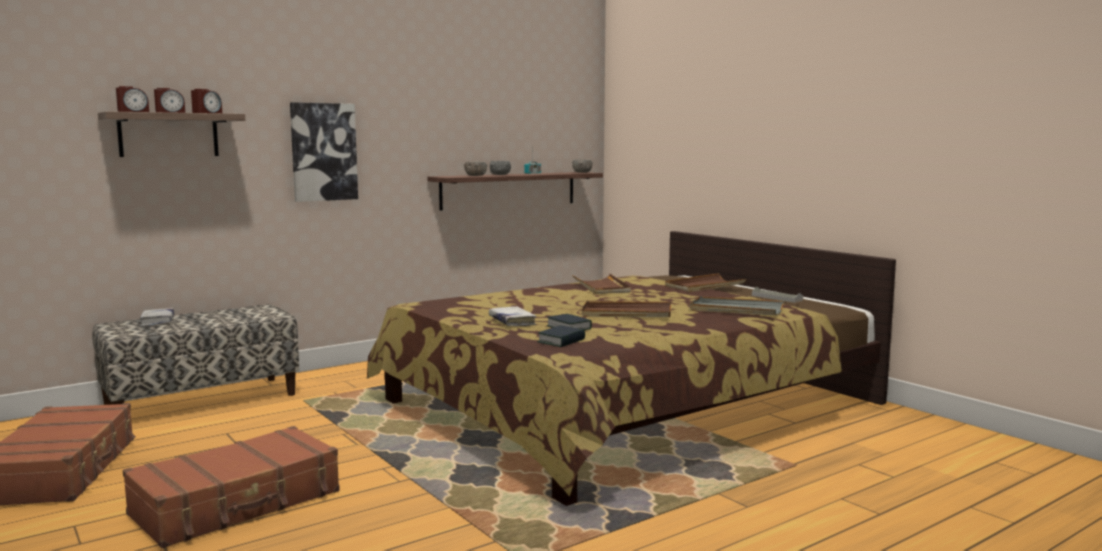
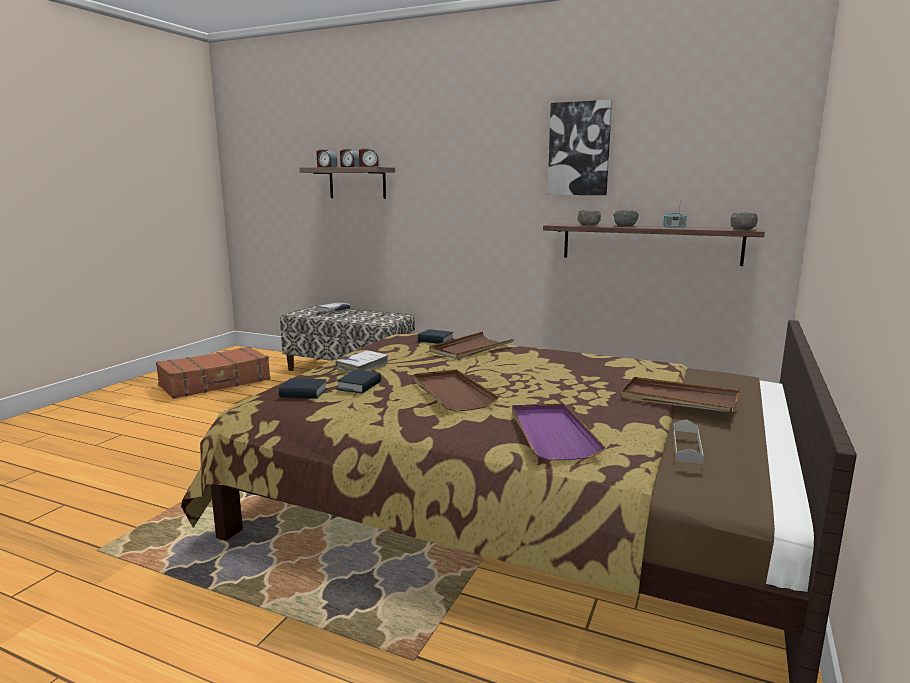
camera: 60 degrees right, 5 degrees up
(237, 504) = (183, 432): brown suitcase -> none
(323, 152) = (460, 197): picture -> picture (579, 149)
(461, 299) = (435, 340): none -> book
(601, 287) = (574, 364): brown tray -> brown tray (470, 349)
(735, 310) = (551, 434): grey tray -> purple tray

